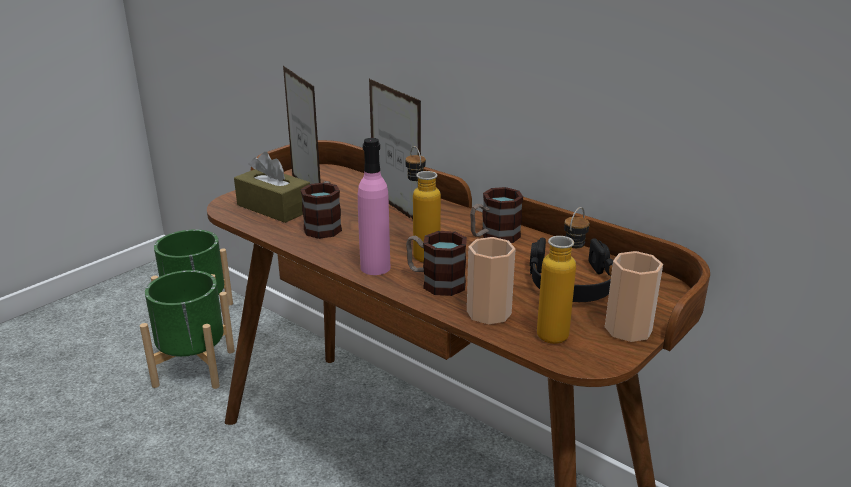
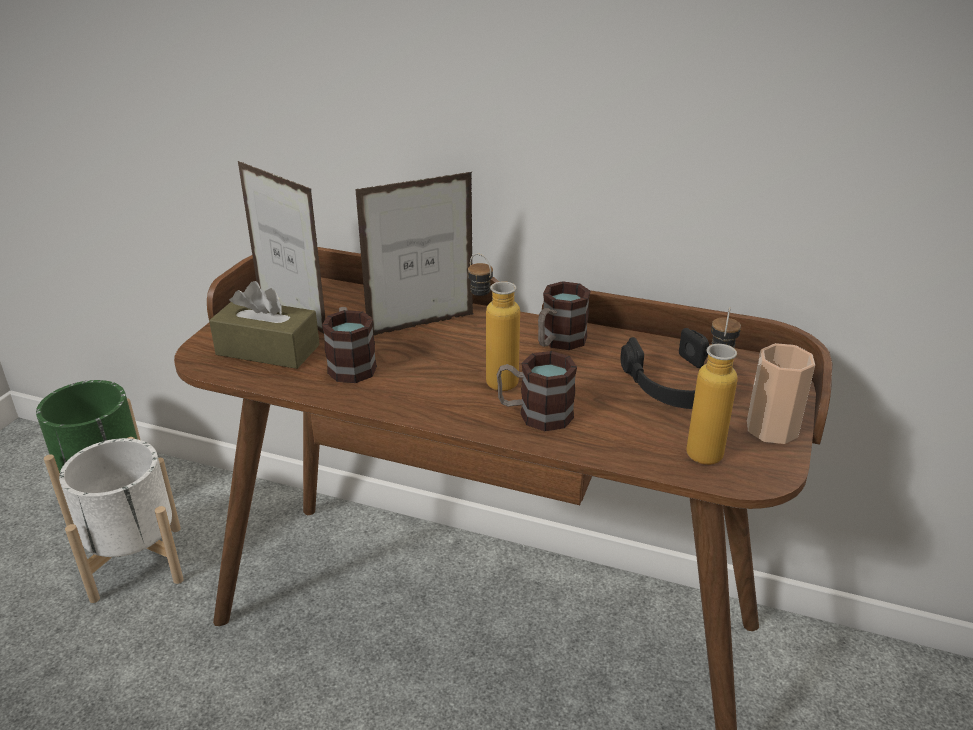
camera: 20 degrees left, 5 degrees up
(194, 368) = (136, 562): green planter -> white planter
(375, 267) = (452, 409): pink bottle -> none
(396, 209) = (421, 325): picture frame -> picture frame turned 60 degrees counterclockwise
(489, 312) = (619, 441): cup -> none

